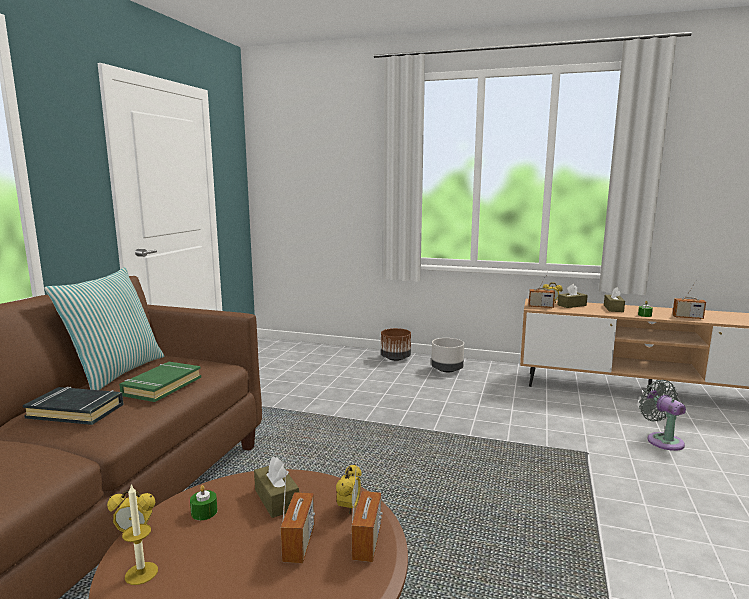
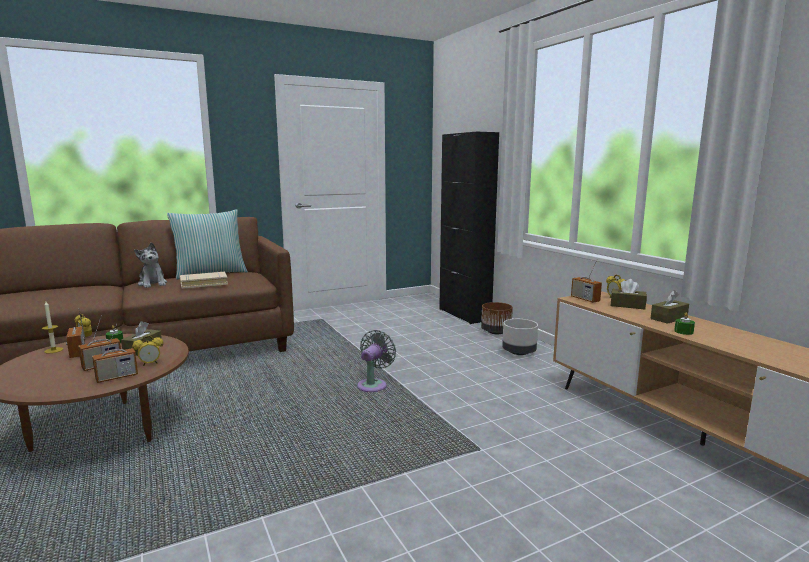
camera: 45 degrees right, 0 degrees up
(76, 411) = (153, 284): black book -> plush toy
(162, 386) = (204, 283): green book -> beige book
(337, 350) = (464, 314): none -> black cabinet
(662, 440) = (587, 479): grey fan -> grey fan (373, 385)
(687, 317) = (740, 347): radio -> radio (77, 352)

